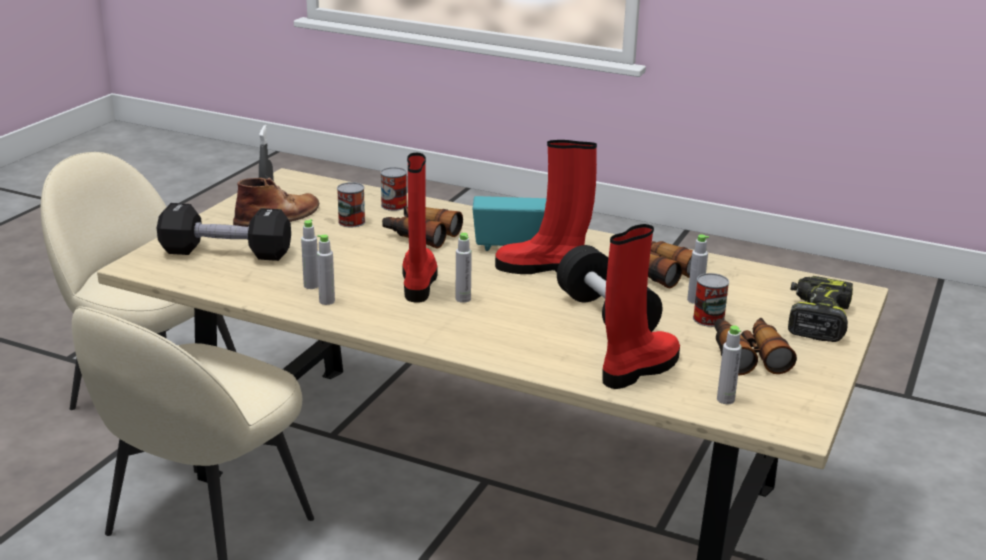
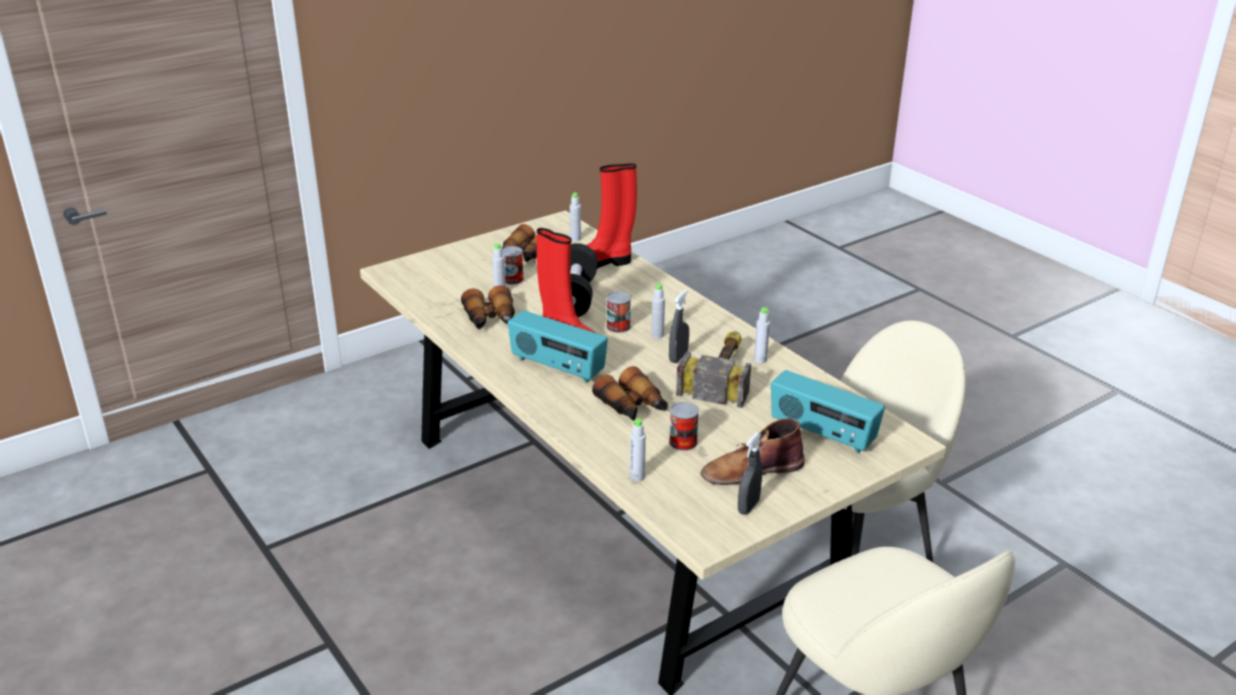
camera: 150 degrees left, 5 degrees up
(226, 253) = (822, 434): black dumbbell -> radio
(311, 285) = (764, 377): grey bottle -> grey bottle (637, 477)
(358, 279) = (722, 373): none -> hammer
(394, 205) = (624, 454): can -> can (618, 326)
(418, 283) = (678, 357): red boot -> grey spray bottle
(816, 319) = (447, 262): power drill -> none

